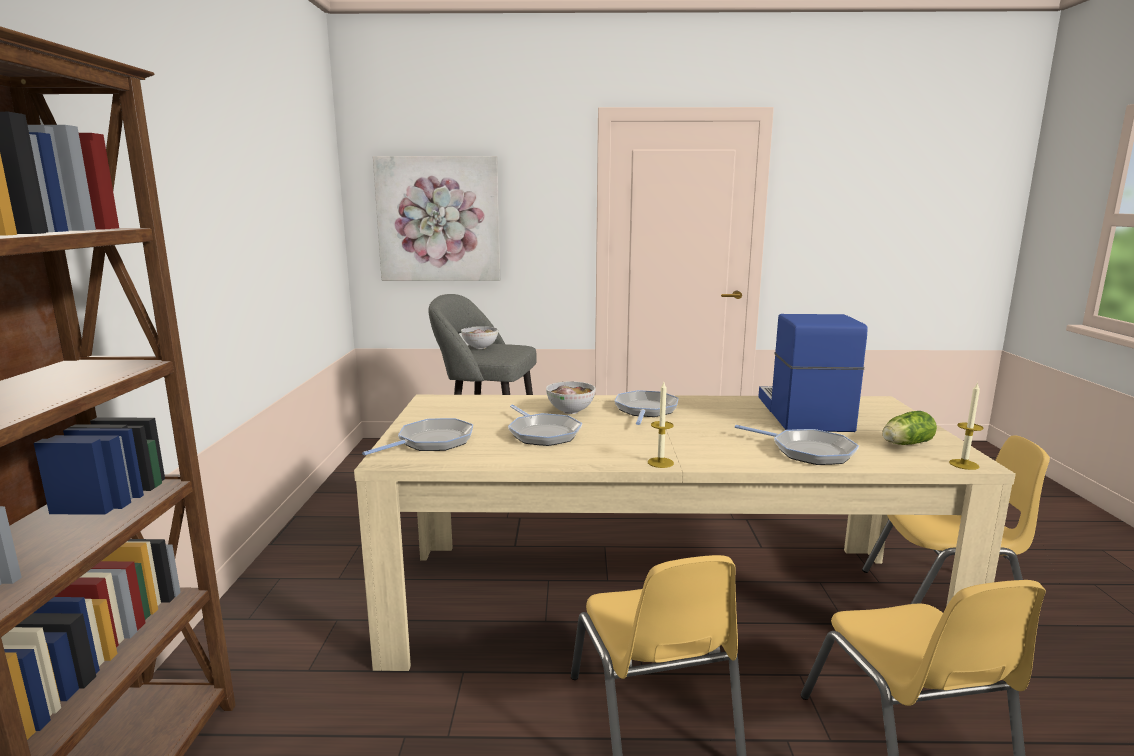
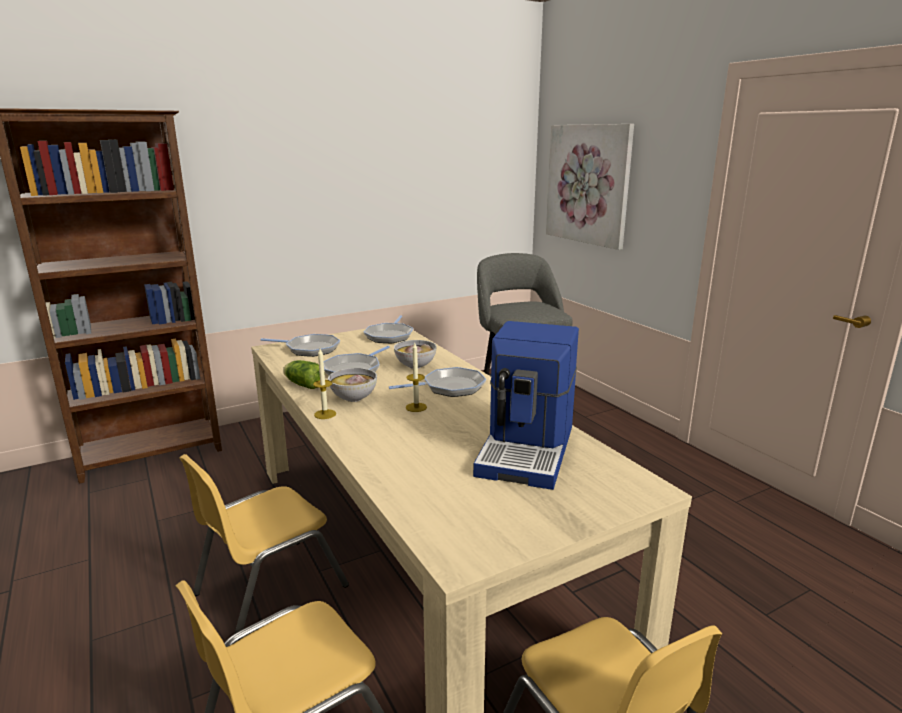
camera: 60 degrees right, 5 degrees up
(480, 347) = (520, 305): bowl -> bowl (353, 399)
(802, 414) = (528, 450): coffee machine -> coffee machine turned 135 degrees clockwise
(808, 452) = (405, 465): frying pan -> frying pan (389, 336)
(904, 444) = (483, 514): lettuce -> lettuce (303, 384)
(964, 464) = (445, 555): candle -> candle (416, 407)

